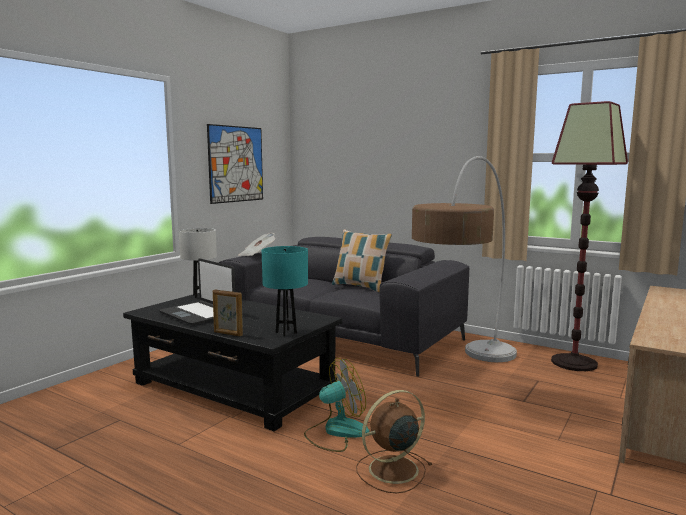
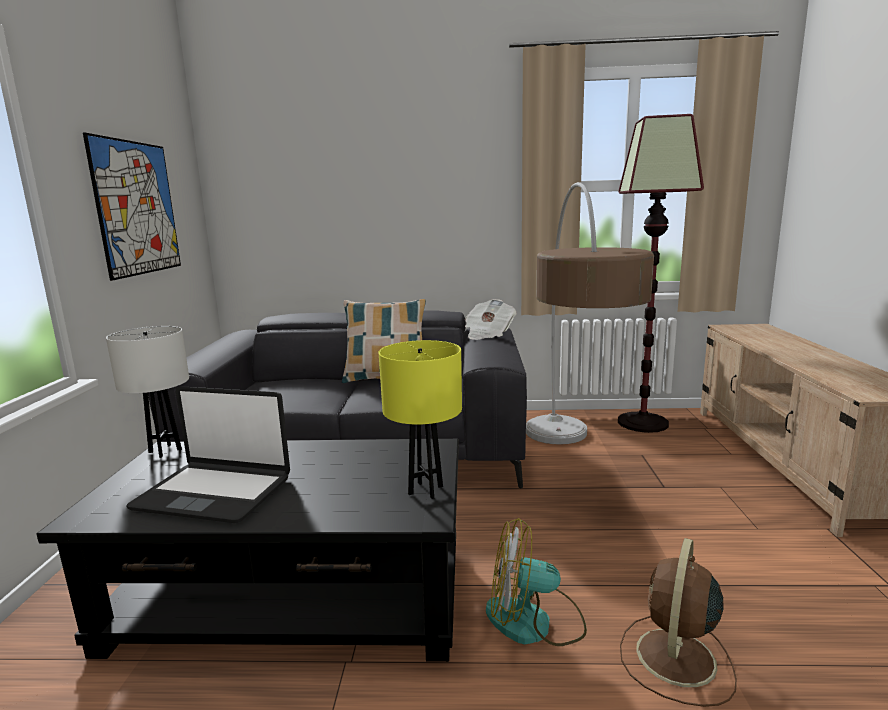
camera: 30 degrees left, 5 degrees up
(228, 334) = (333, 522): picture frame -> none
(257, 254) = (207, 356): newspaper -> newspaper (488, 334)
(286, 333) = (426, 490): turquoise table lamp -> yellow table lamp
(336, 432) = (534, 621): fan -> fan turned 120 degrees counterclockwise

